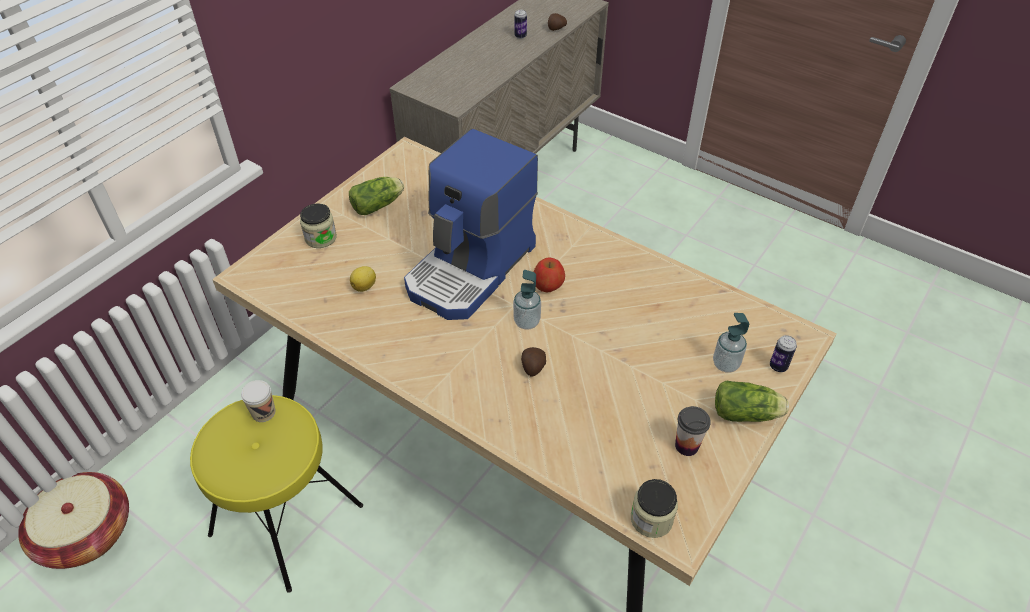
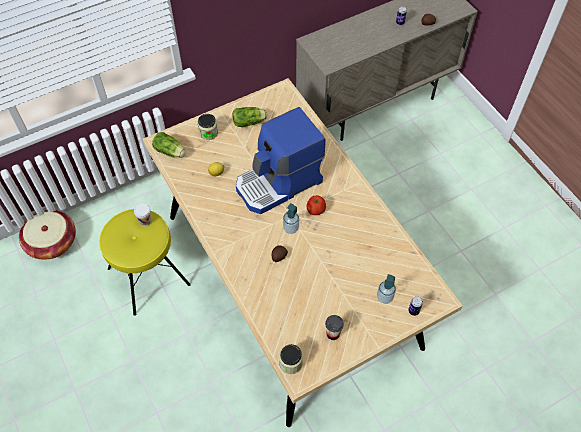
camera: 25 degrees right, 10 degrees up
(748, 414) = (377, 330): lettuce -> lettuce (171, 152)

